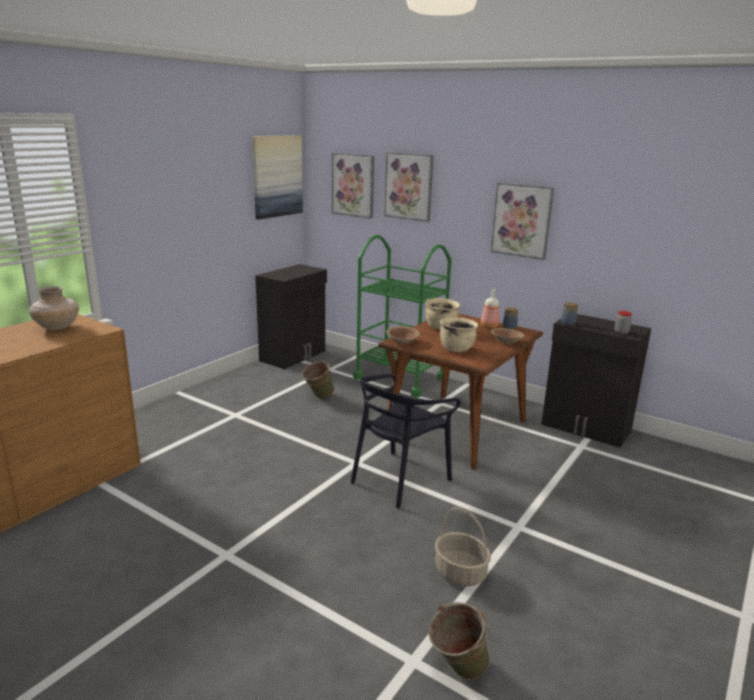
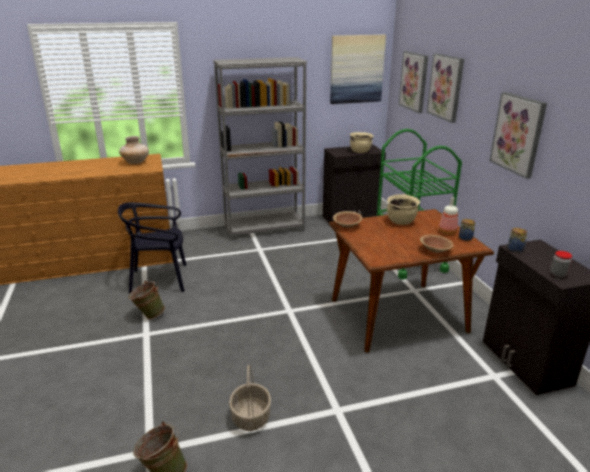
camera: 40 degrees right, 5 degrees up
(210, 392) = (264, 229): none -> grey bookcase
(318, 397) = (327, 254): green bucket -> green bucket (148, 315)
(399, 479) = (301, 334): black chair -> black chair (160, 279)
(456, 349) = (379, 243): beige cooking pot -> beige cooking pot (360, 151)

